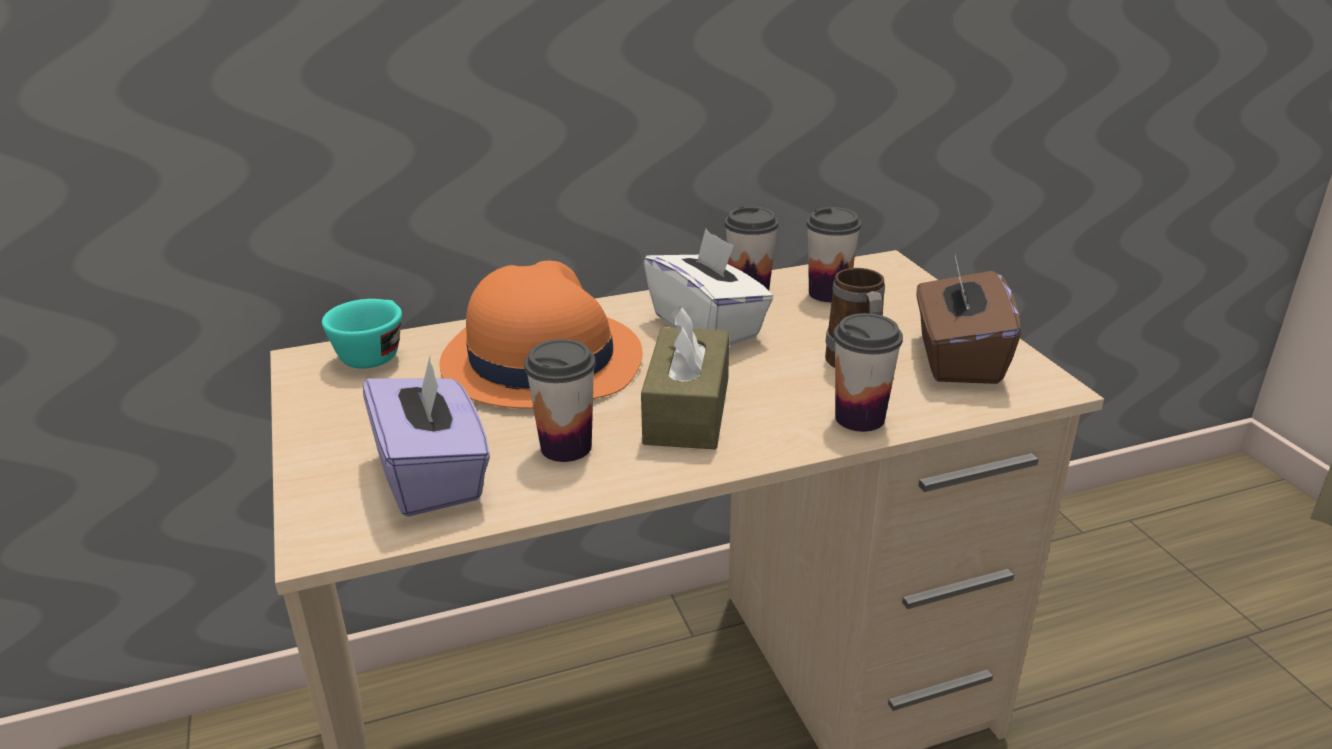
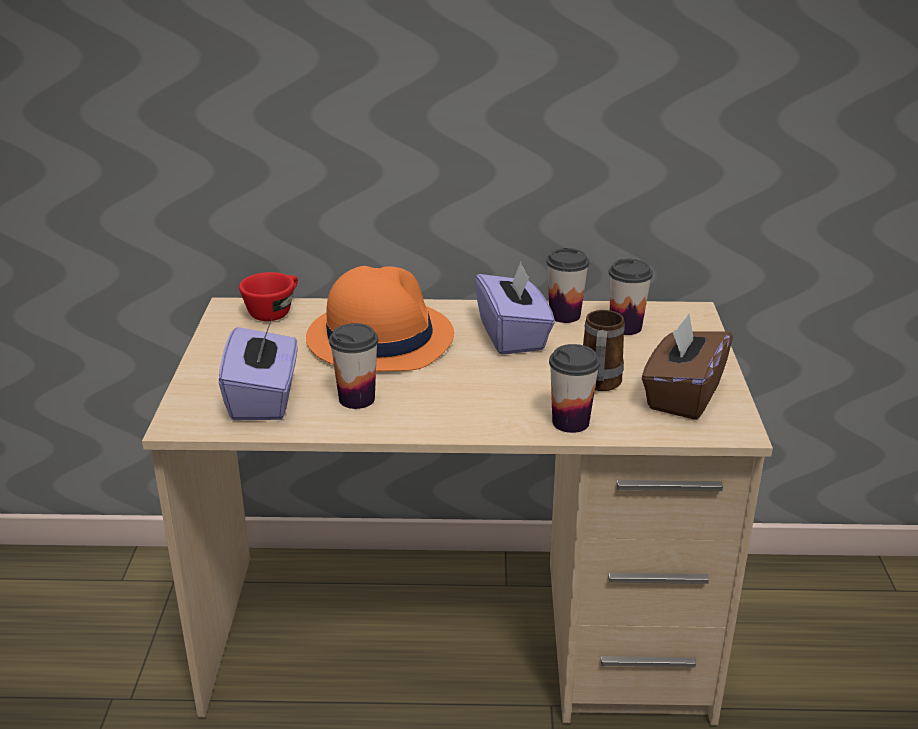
camera: 20 degrees right, 0 degrees up
(373, 353) = (274, 311): turquoise cup -> red cup
(687, 410) = (453, 392): brown tissue box -> none
(707, 327) = (513, 336): white tissue box -> purple tissue box

